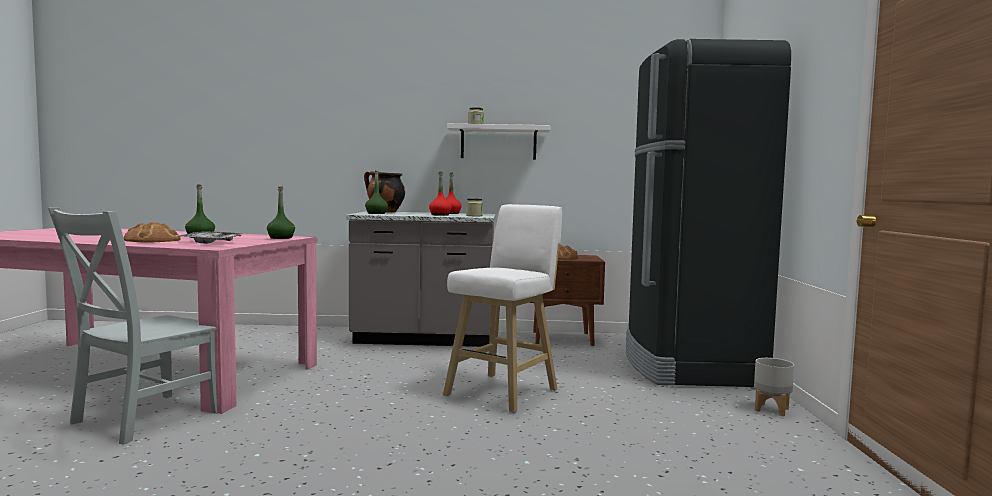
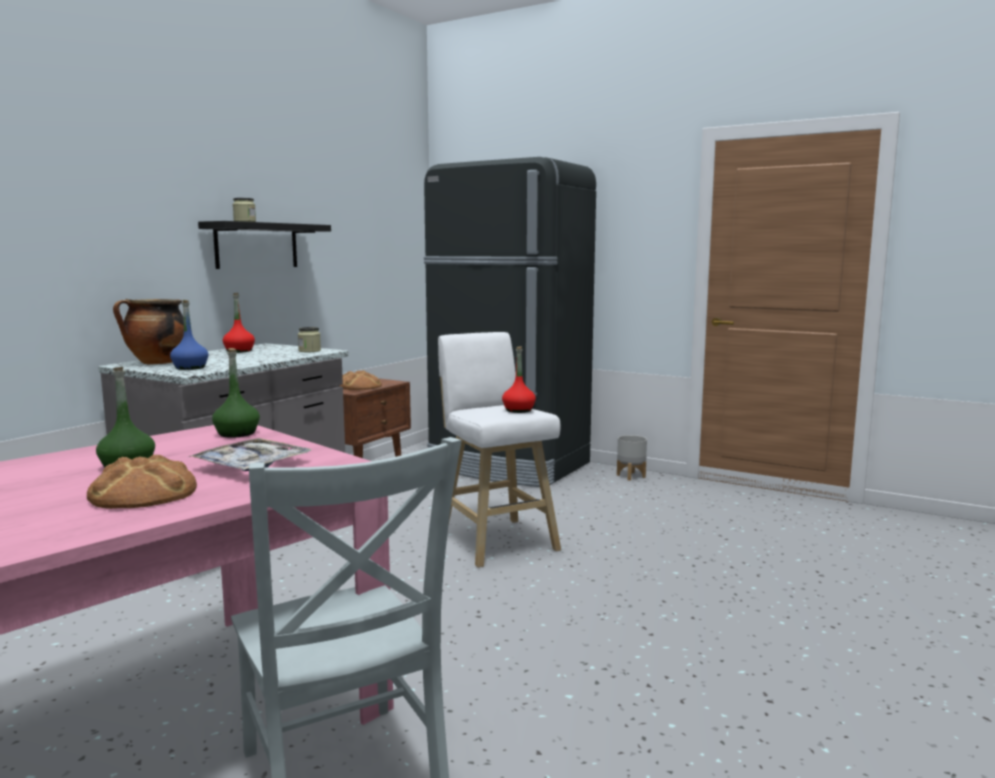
camera: 60 degrees left, 5 degrees up
(376, 213) = (190, 367): green bottle -> blue bottle
(440, 215) = (272, 356): red bottle -> red bottle (518, 410)
(498, 142) = (257, 245): white shelf -> black shelf

